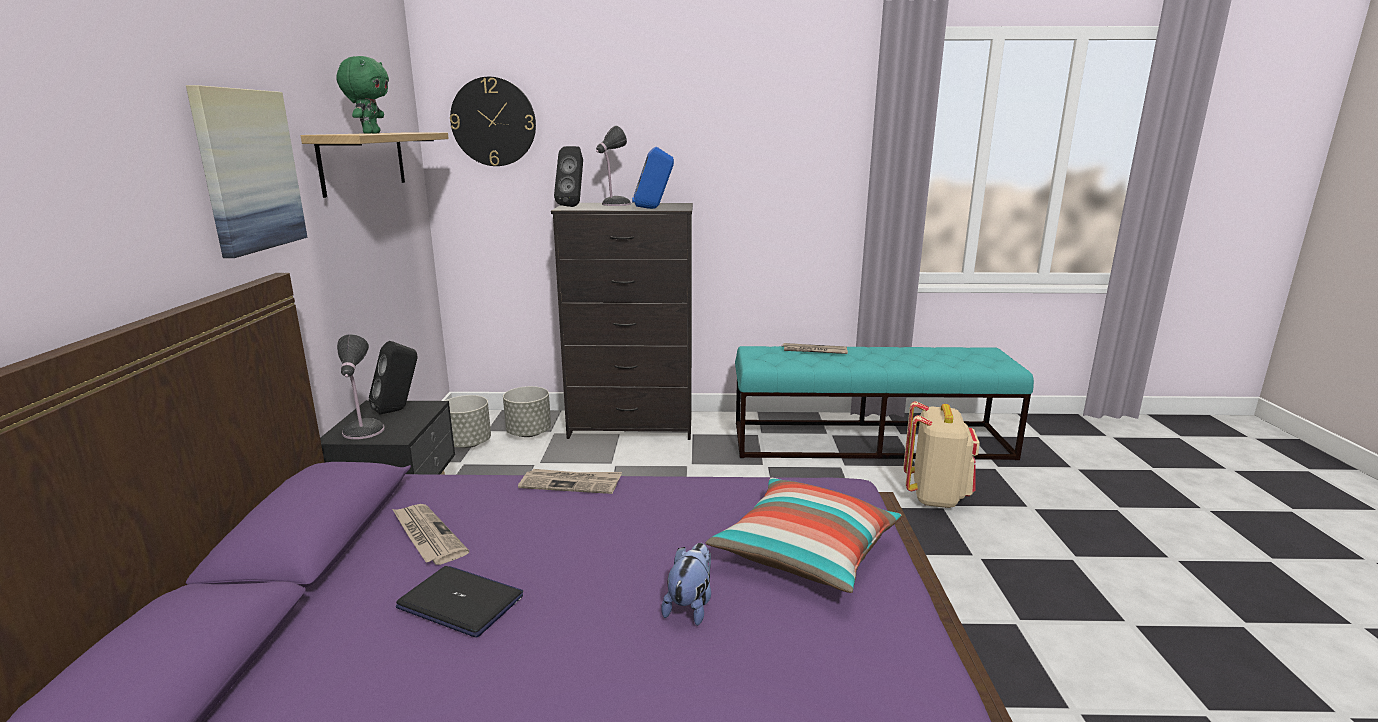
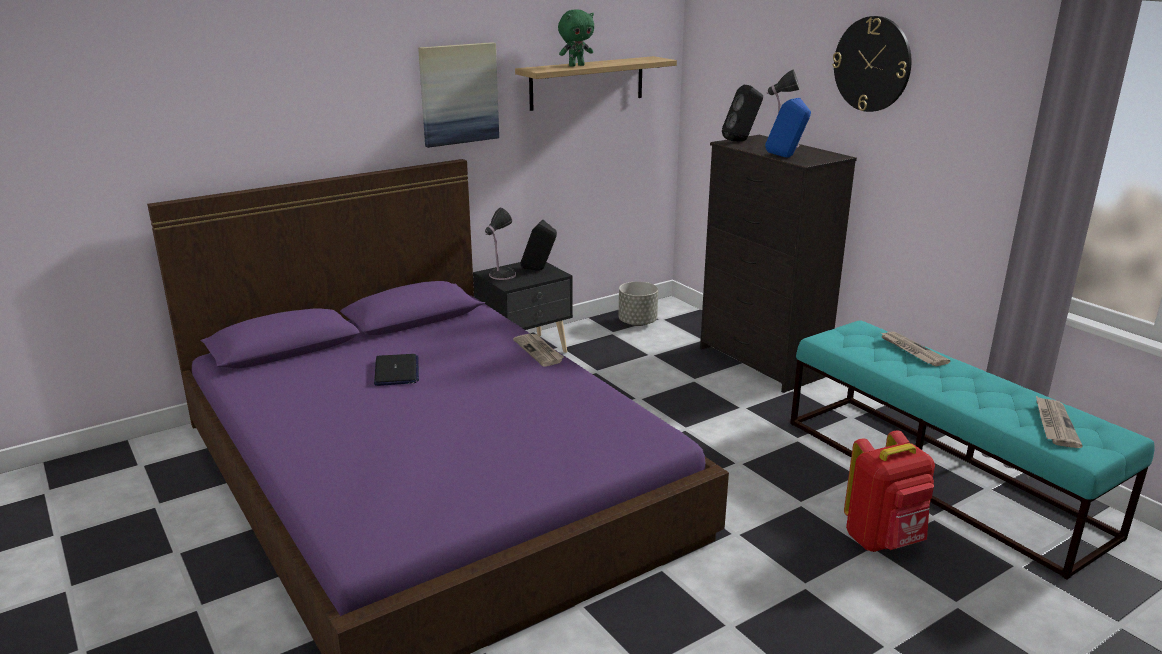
camera: 55 degrees right, 5 degrees up
(427, 536) = (439, 340): newspaper -> newspaper (1054, 424)
(493, 122) = (726, 51): wall clock -> wall clock (872, 64)
(529, 433) = (685, 333): grey planter -> none
(690, 605) = (457, 427): plush toy -> none
(805, 552) = (553, 445): pillow -> none
(935, 496) = (884, 540): beige backpack -> red backpack

